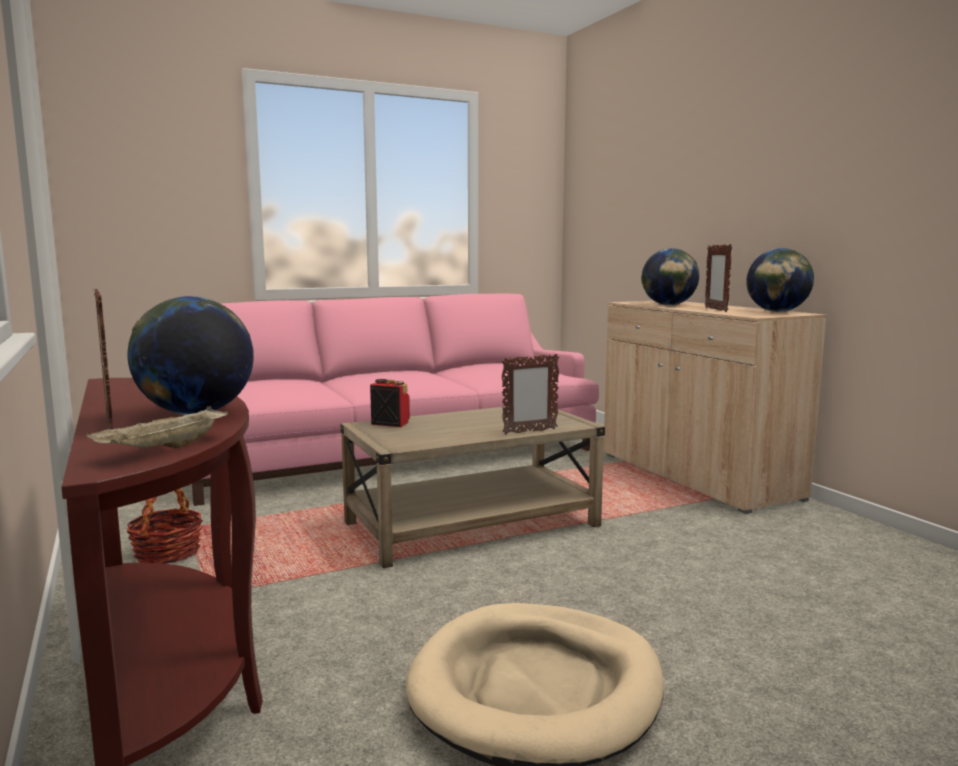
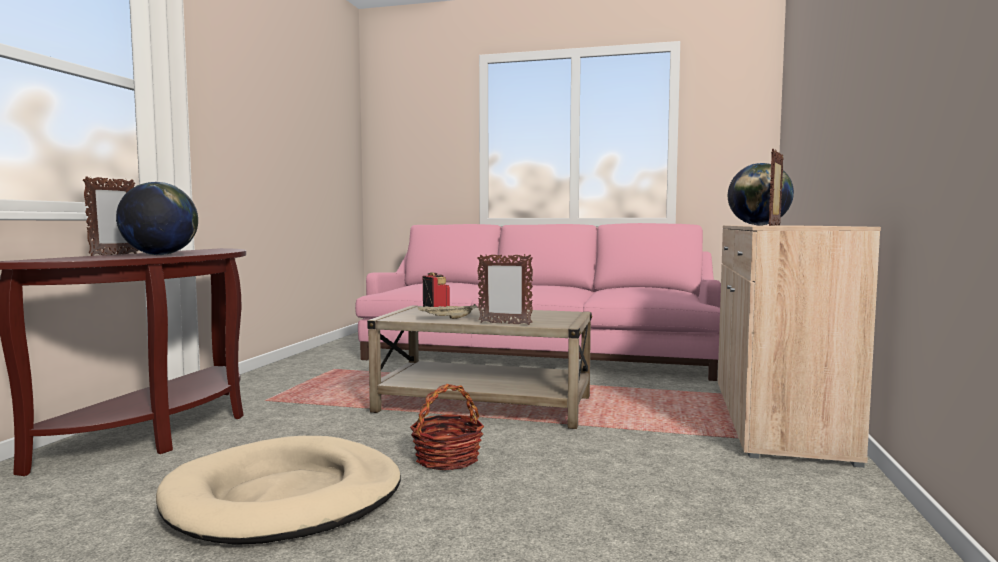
camera: 40 degrees right, 5 degrees down
(164, 449) = (68, 259): beige tray -> beige tray (447, 318)
(167, 553) = (296, 378): basket -> basket (447, 459)
(777, 312) = (831, 226): globe -> none

